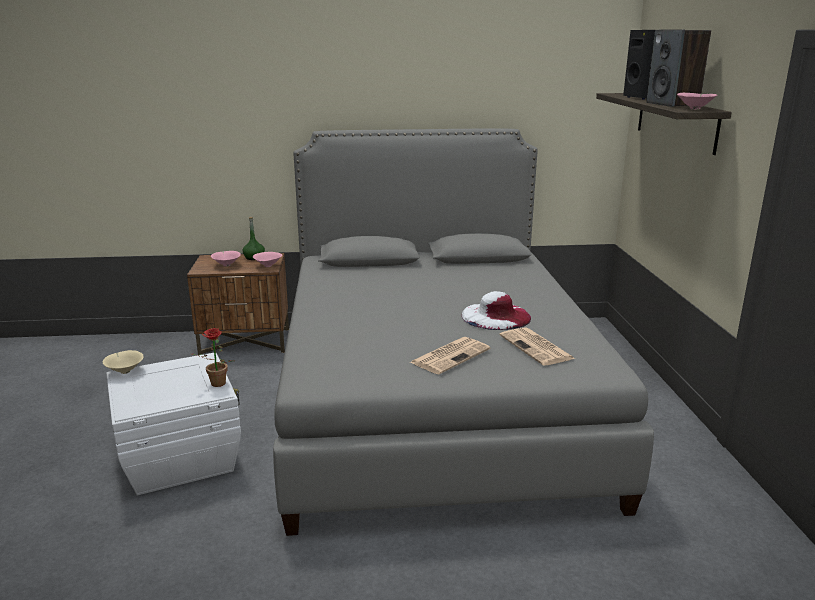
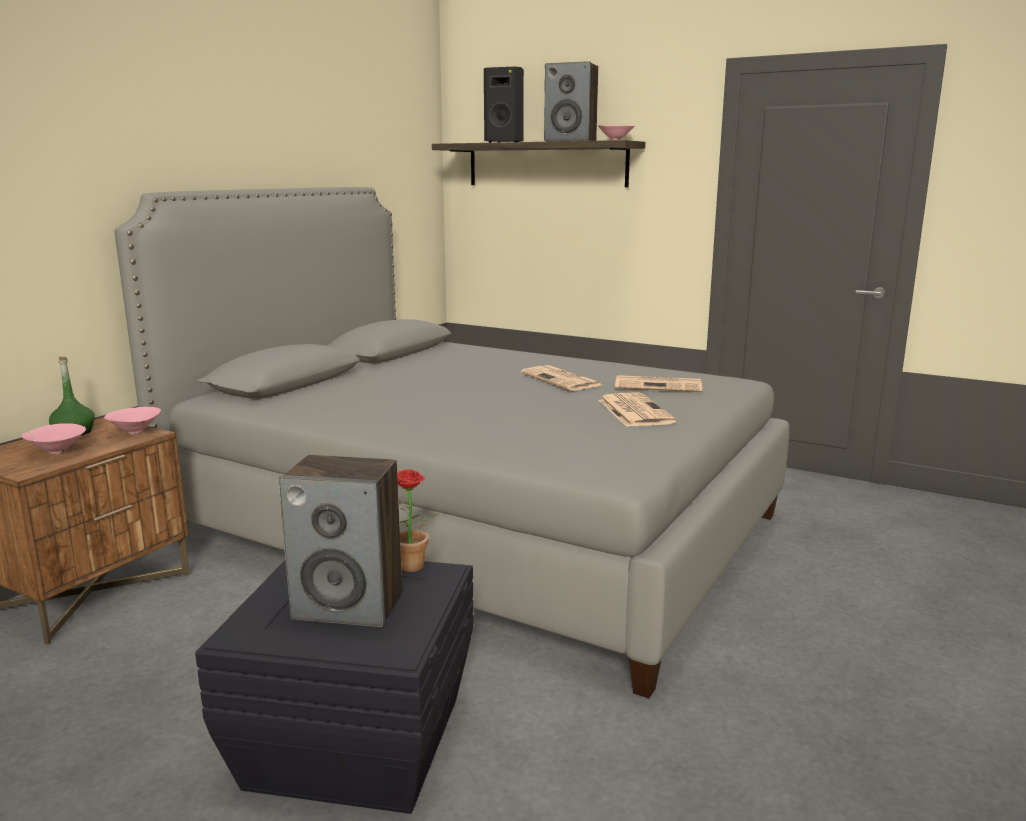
camera: 55 degrees left, 5 degrees down
(125, 371) = (234, 631): beige bowl -> none
(166, 385) = (349, 605): none -> speaker
(181, 457) = (354, 740): white storage box -> black storage box
(496, 316) = (562, 380): white hat -> newspaper

